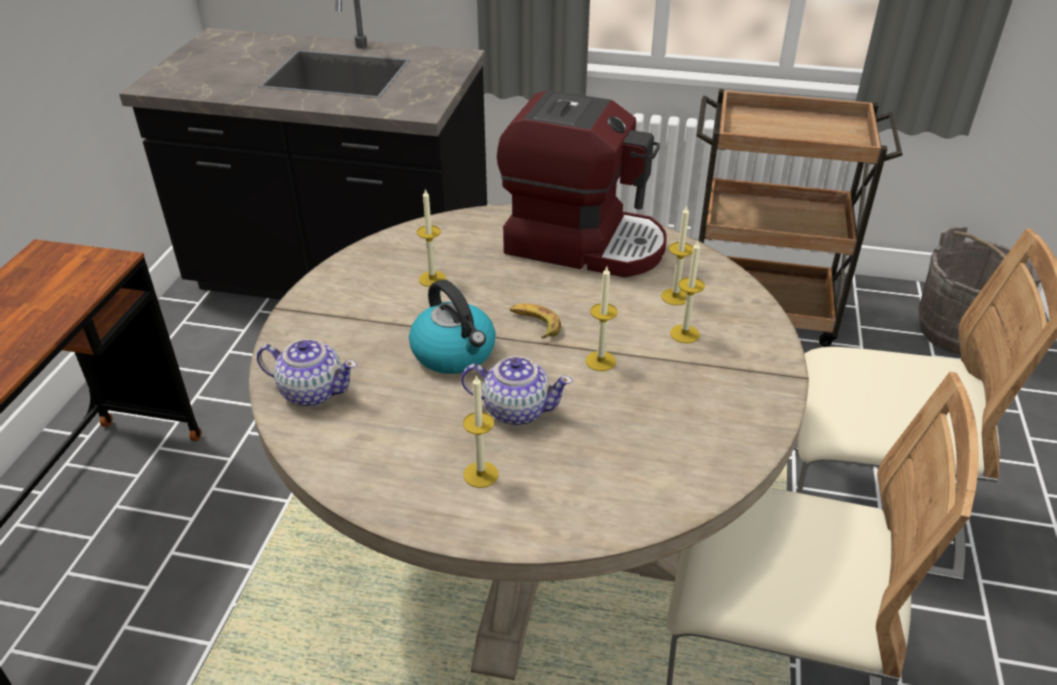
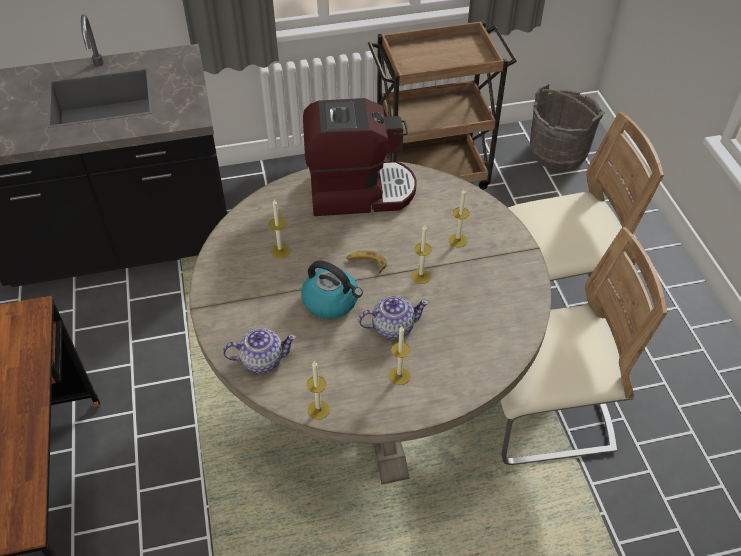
camera: 25 degrees left, 10 degrees up
(675, 297) = (438, 215): candle -> candle (318, 410)

